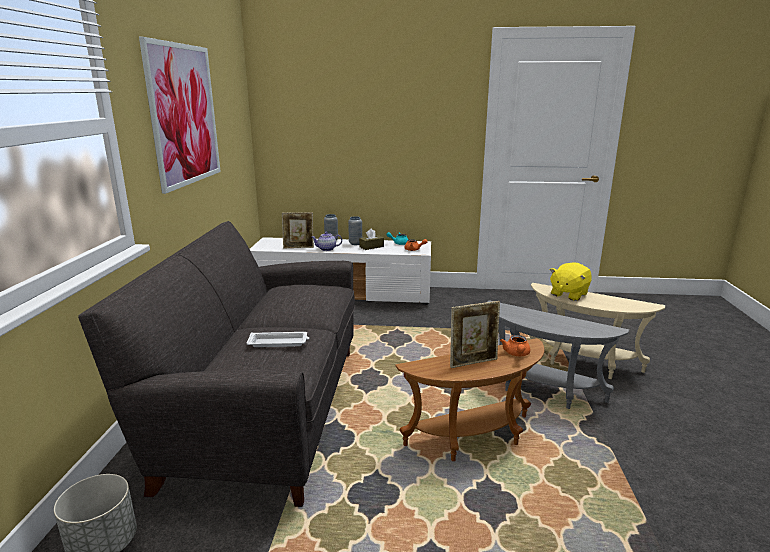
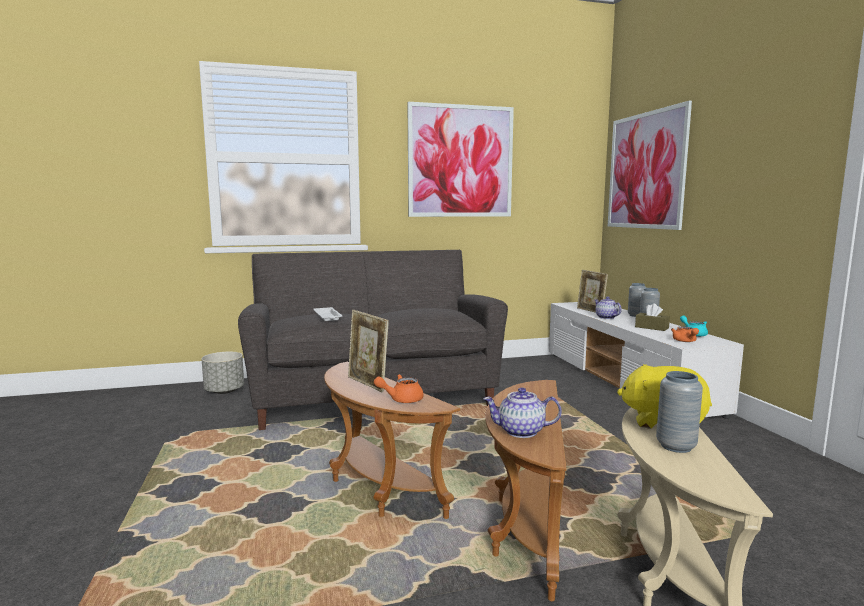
camera: 70 degrees right, 10 degrees down
(312, 118) = (646, 171): none -> picture
(541, 391) = (525, 529): grey side table -> brown side table
(582, 329) = (520, 431): none -> teapot
(601, 301) = (676, 446): none -> grey vase

